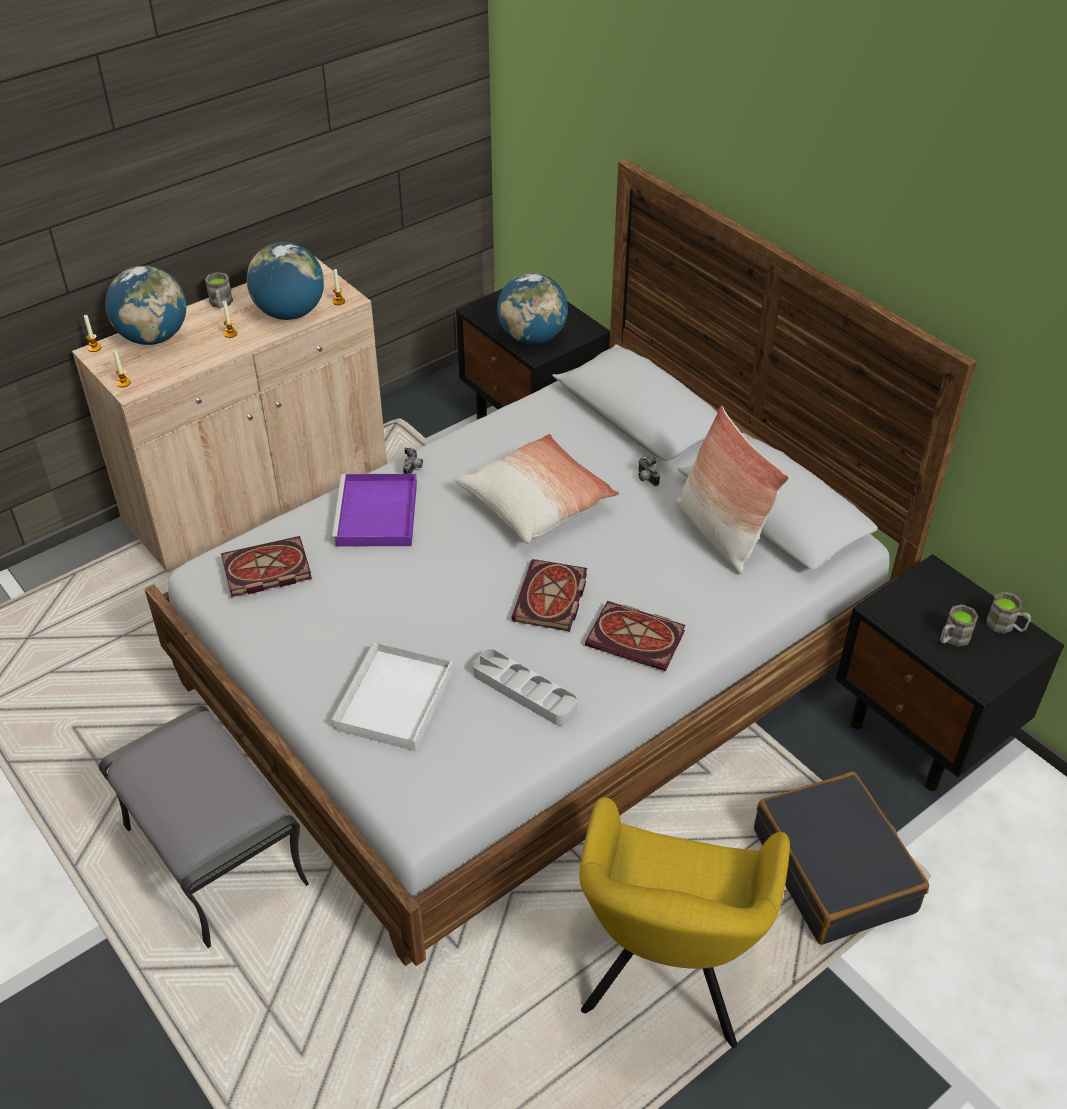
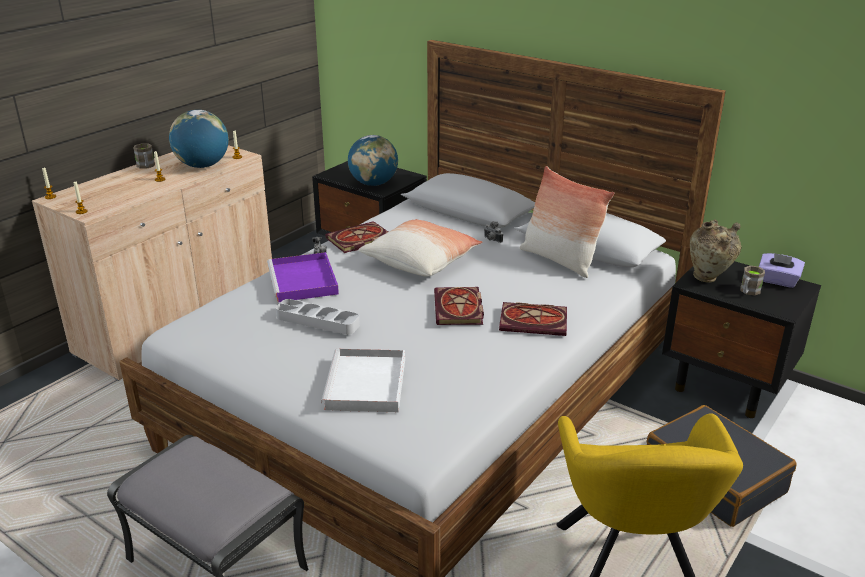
camera: 15 degrees left, 15 degrees down
(154, 337) = (98, 187): globe -> none
(264, 571) = (226, 323): book -> book (358, 240)
(524, 691) = (466, 363): grey tray -> grey tray (317, 321)
(909, 604) = (708, 279): none -> beige vase
(1005, 626) = (777, 281): brown mug -> purple tissue box

